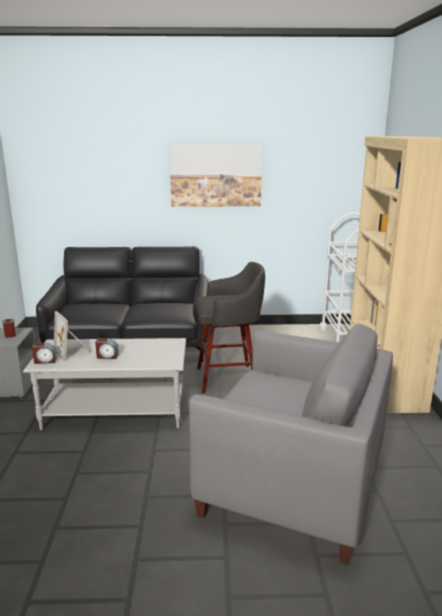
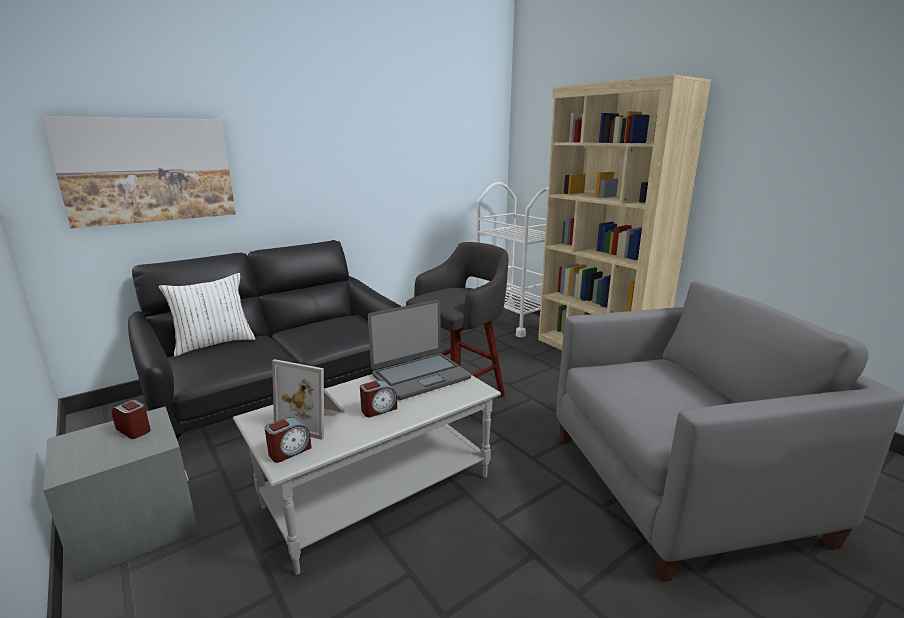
camera: 35 degrees left, 0 degrees up
(93, 302) = (214, 344): none -> white pillow
(154, 347) = (420, 376): none -> laptop
(215, 175) = (349, 143): picture -> picture (149, 170)

